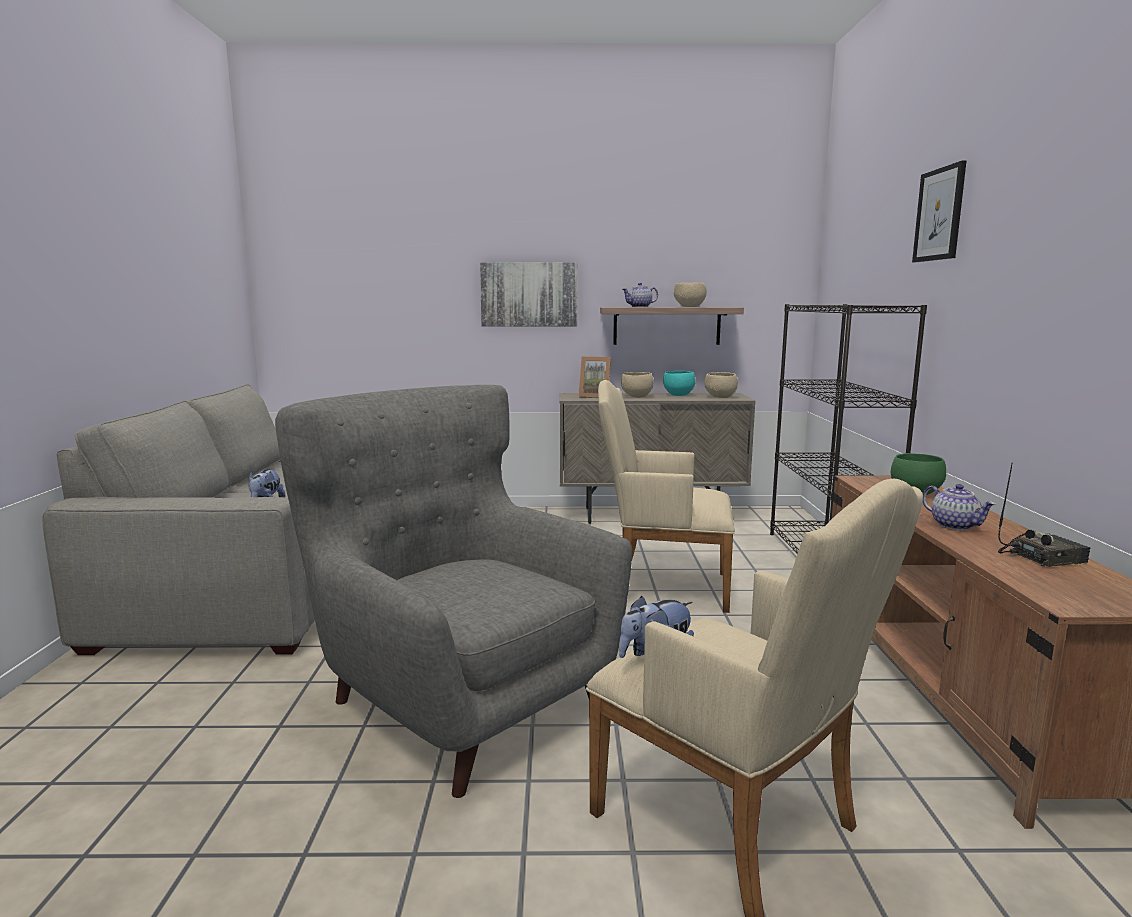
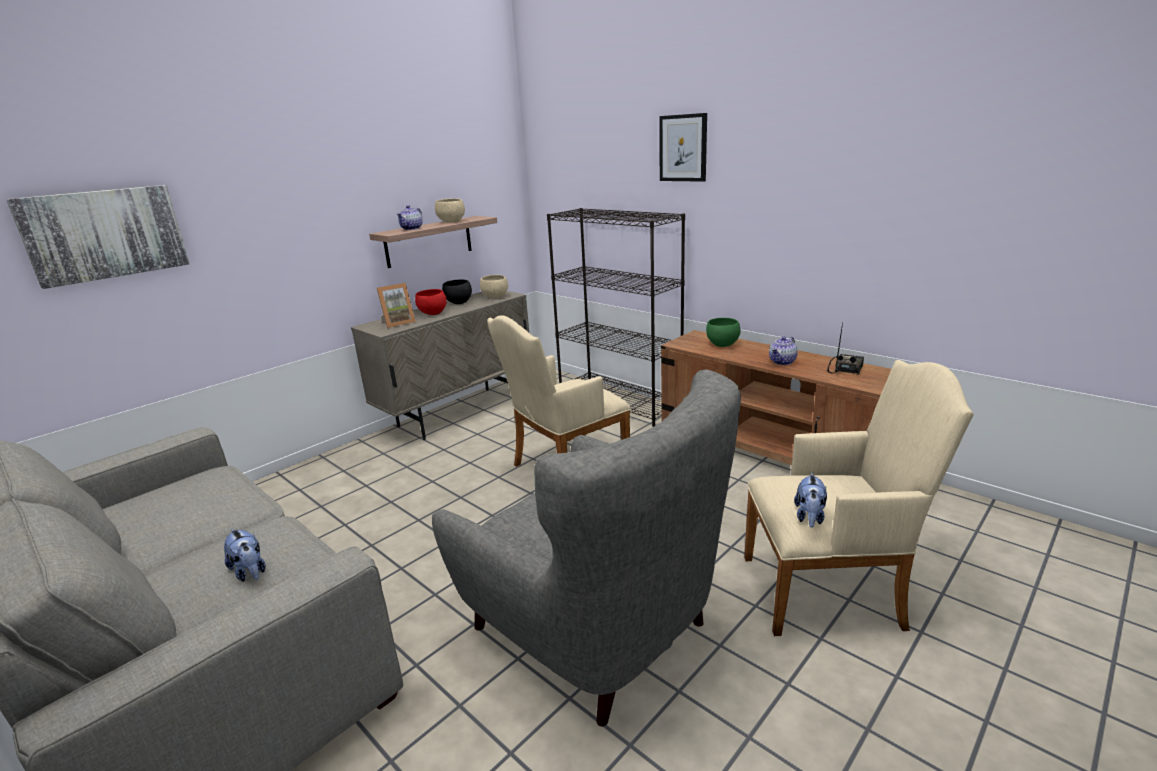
camera: 45 degrees left, 10 degrees up
(461, 700) = (595, 629): grey armchair -> grey armchair turned 135 degrees counterclockwise
(529, 294) = (296, 231): picture -> picture (105, 234)
(637, 397) = (433, 313): beige bowl -> red bowl
(678, 395) = (459, 303): turquoise bowl -> black bowl
(955, 525) = (782, 362): teapot -> teapot turned 120 degrees clockwise

